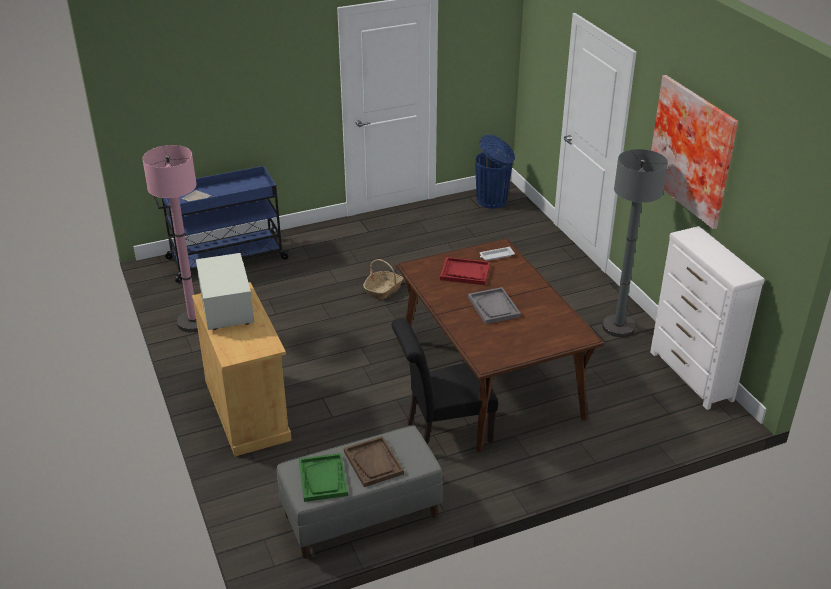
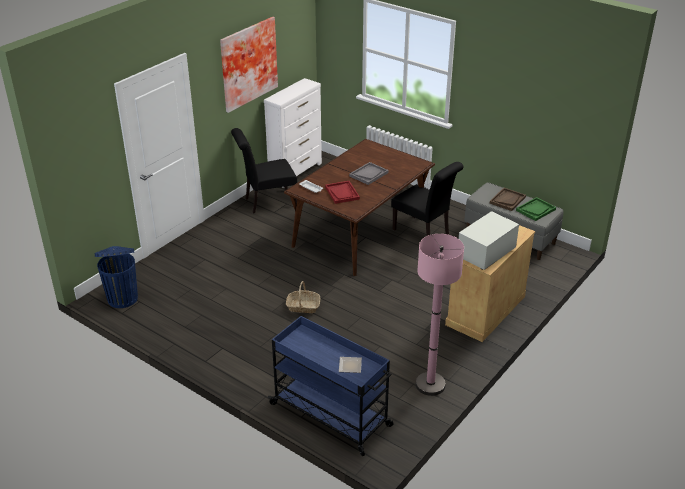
camera: 120 degrees left, 0 degrees up
(618, 327) = (267, 202): grey floor lamp -> black chair

